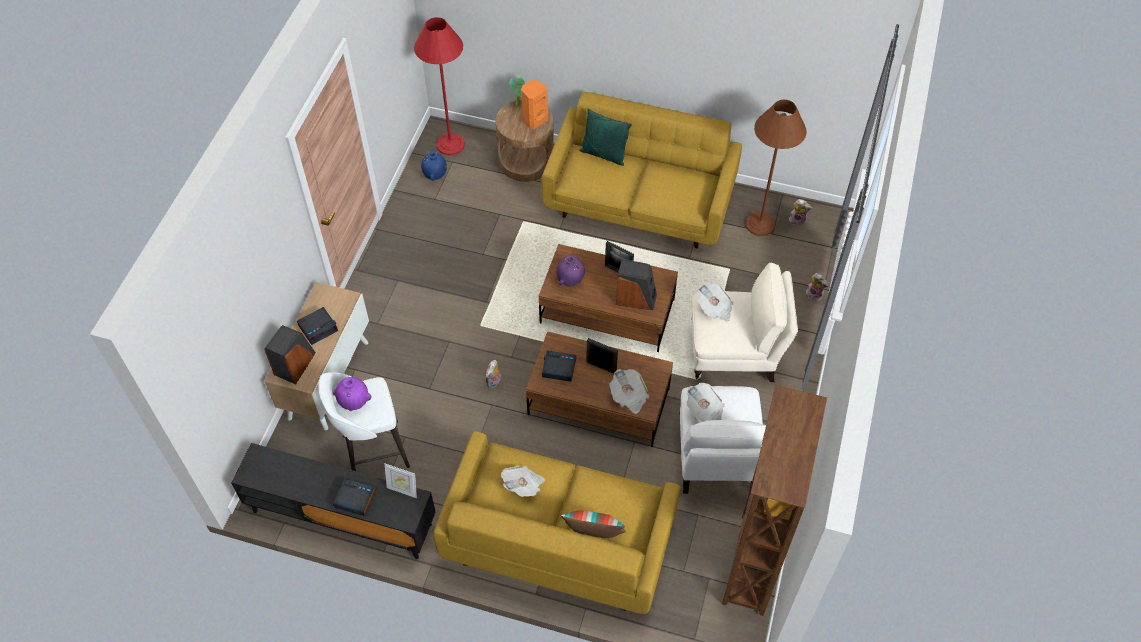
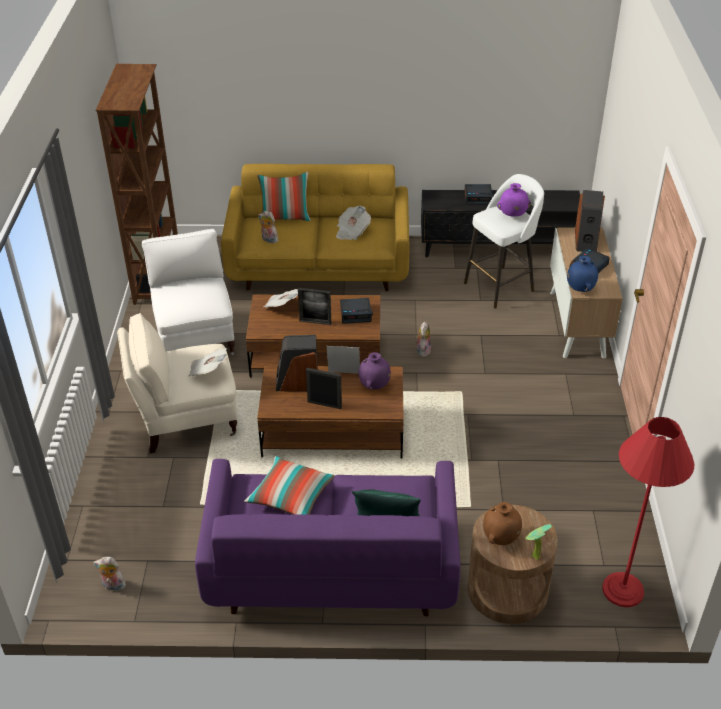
camera: 165 degrees right, 15 degrees down
(403, 490) = (445, 207): picture frame -> picture frame (343, 374)
(435, 176) = (613, 540): blue vase -> blue vase (580, 289)
(534, 120) = (500, 538): orange speaker -> brown vase
(640, 201) = (331, 565): yellow sofa -> purple sofa
(666, 190) = (291, 496): none -> pillow
(705, 410) = (207, 292): newspaper -> none
(760, 224) = (164, 569): brown floor lamp -> none
(815, 295) = (93, 496): plush toy -> plush toy (268, 240)

